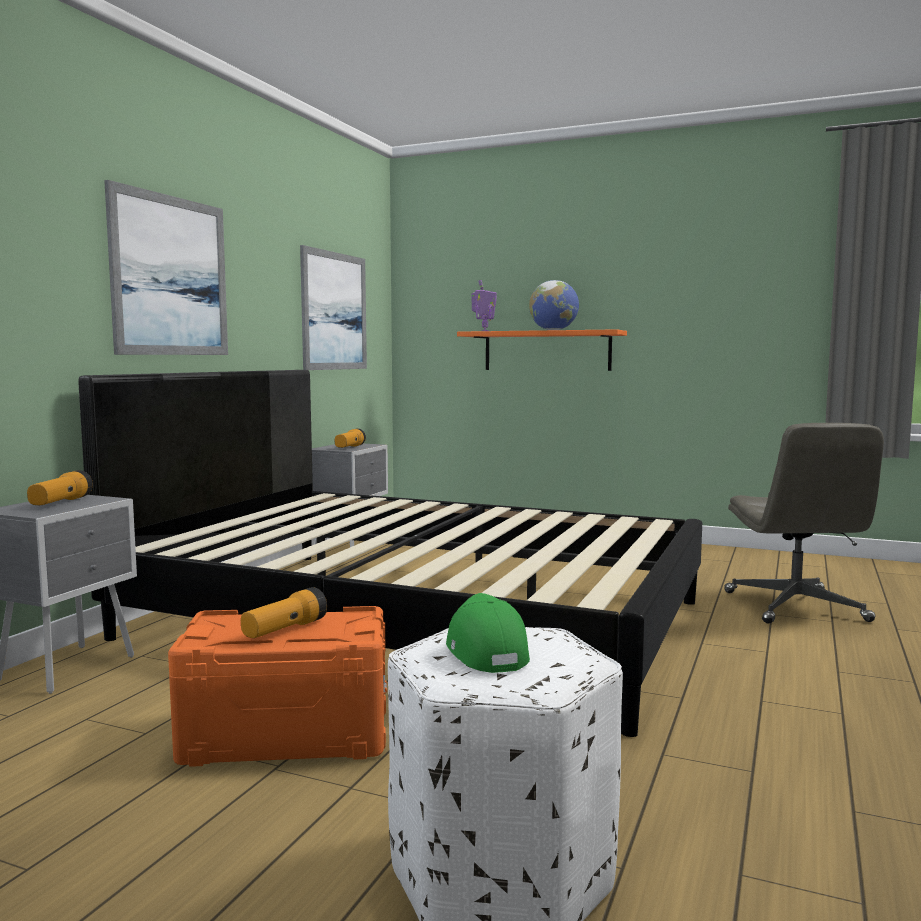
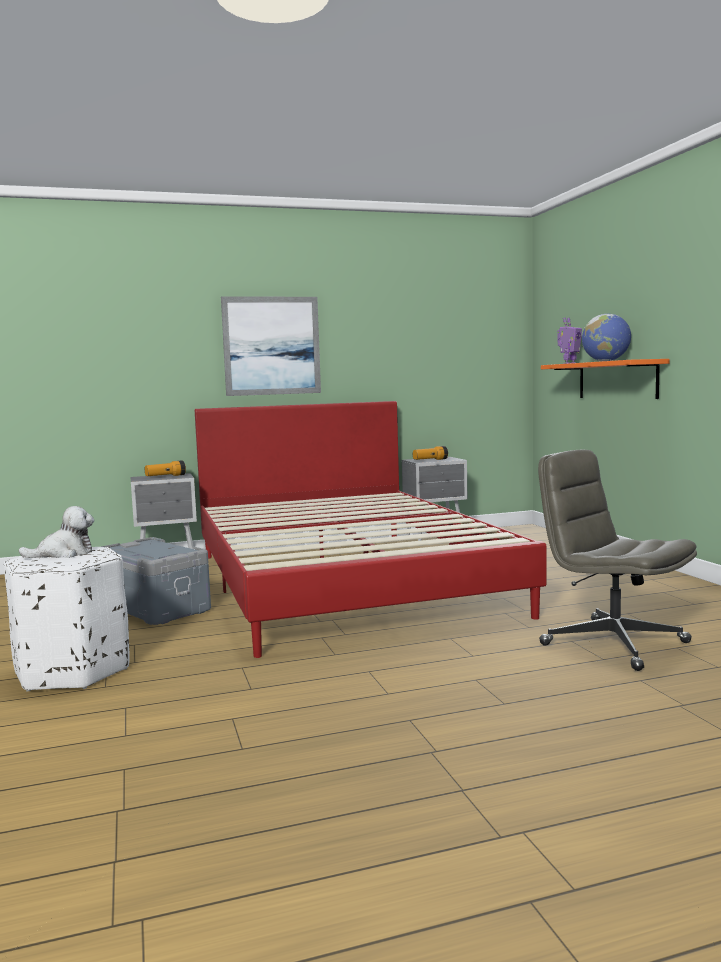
camera: 50 degrees right, 0 degrees up
(284, 630) = (151, 550): flashlight -> none
(286, 733) = (156, 608): orange storage box -> grey storage box
(334, 311) = (446, 354): picture -> none
(418, 619) = (344, 582): black bed -> red bed
(484, 651) = (64, 554): green cap -> plush toy
(796, 607) = (612, 643): grey office chair -> grey office chair turned 90 degrees clockwise

